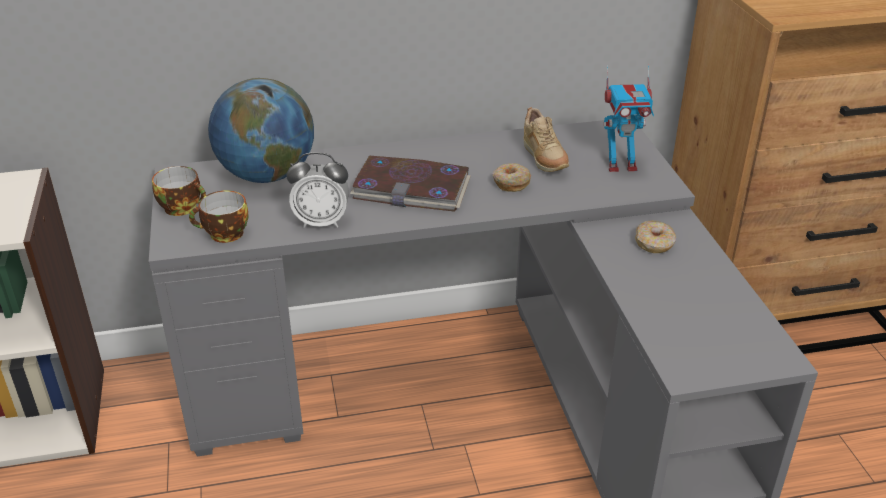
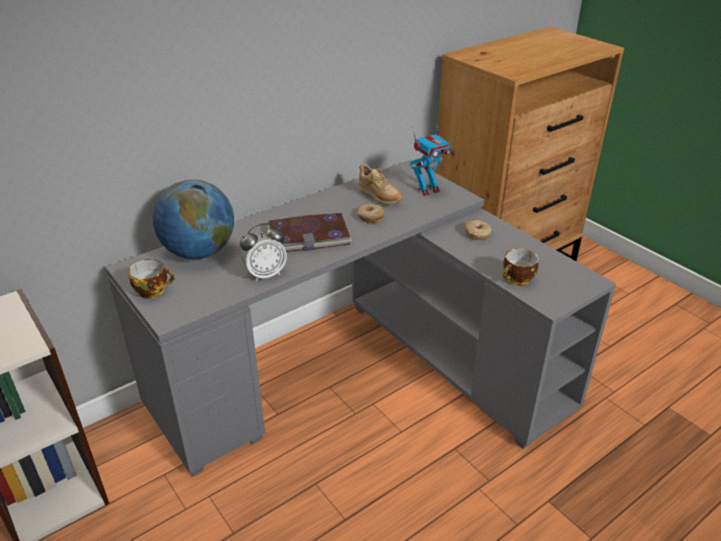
camera: 25 degrees left, 0 degrees up
(224, 234) = (201, 301): cup -> cup (517, 280)

